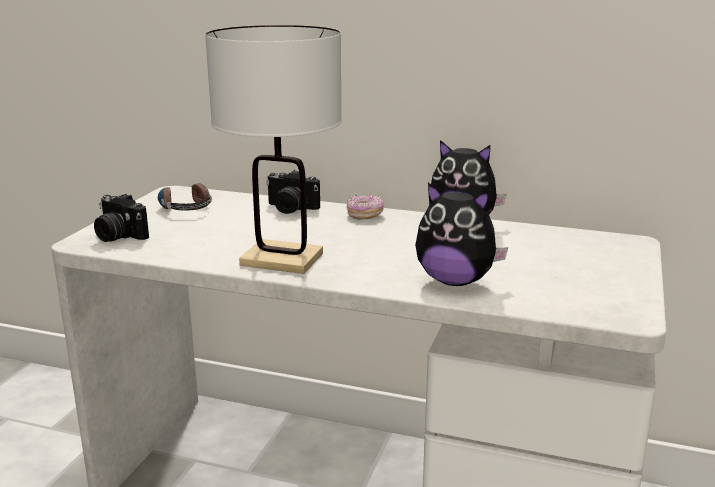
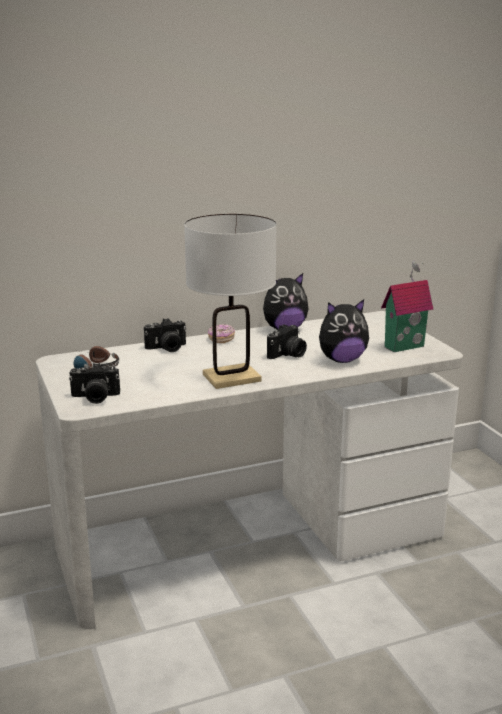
camera: 40 degrees left, 0 degrees up
(401, 254) = (288, 355): none -> camera
(584, 290) = (403, 345): none -> toy house

